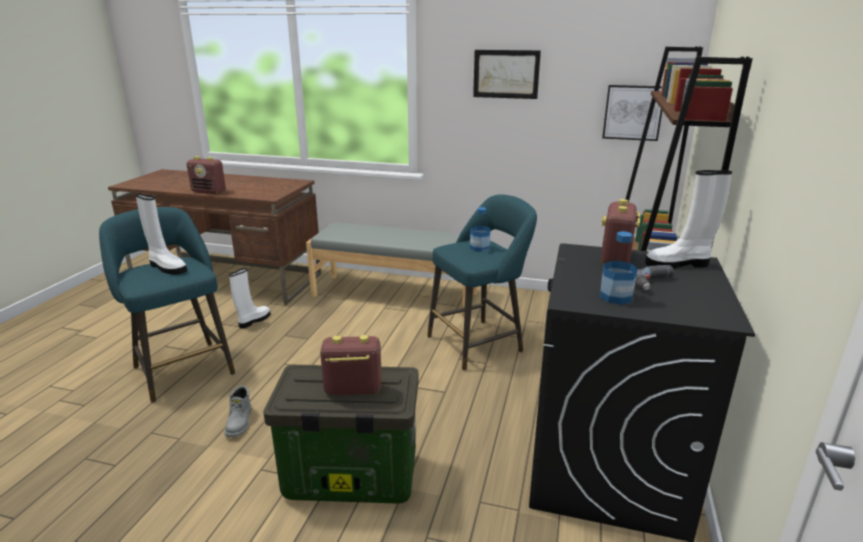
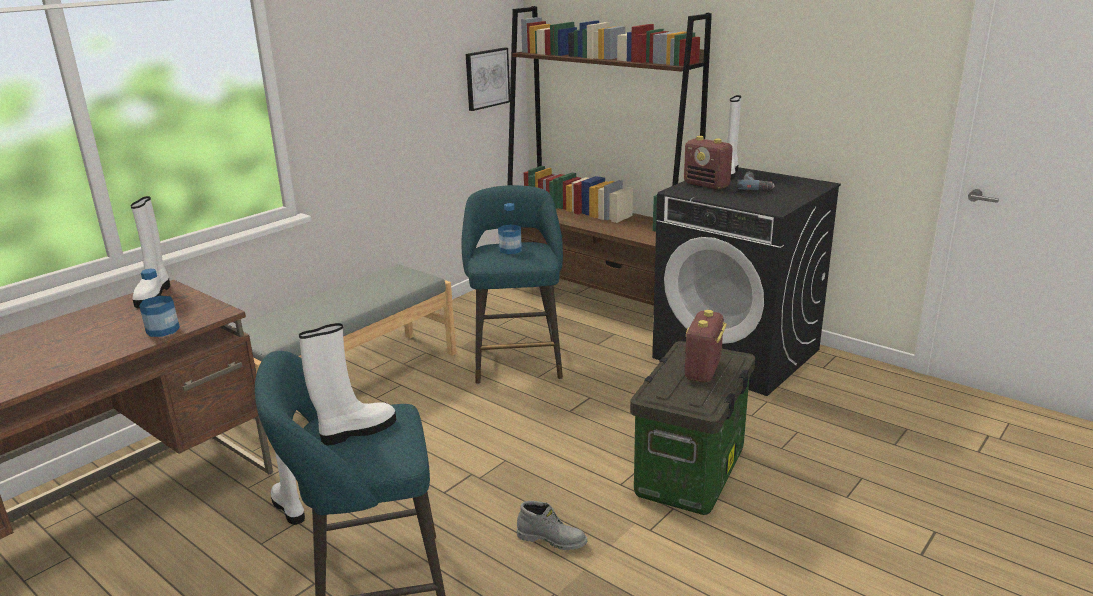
camera: 65 degrees left, 0 degrees up
(209, 192) = (94, 357): radio -> none
(290, 182) = (154, 294): none -> white boot
(506, 74) = (377, 58): picture -> none
(615, 297) = (774, 198): bottle -> bottle (163, 330)

